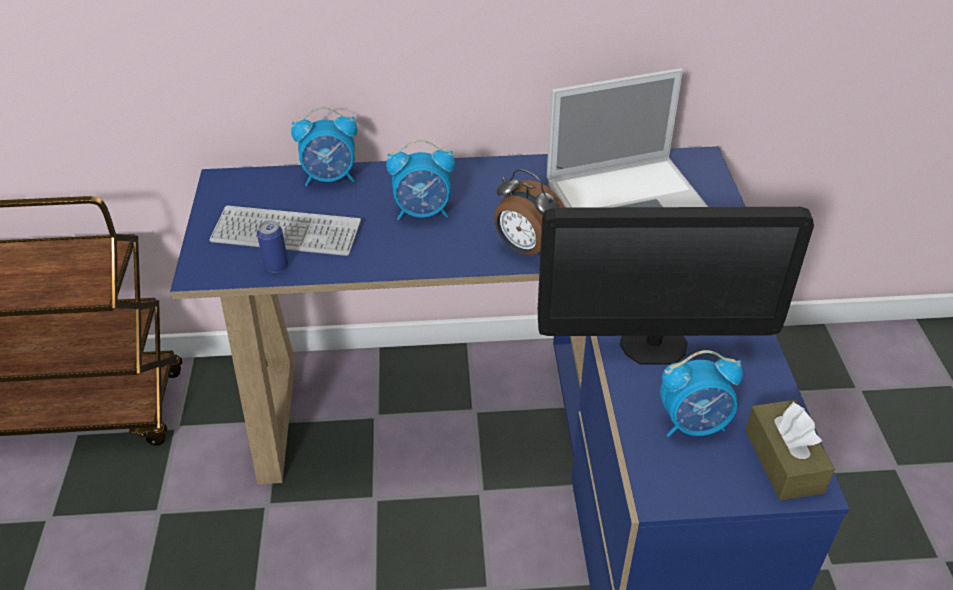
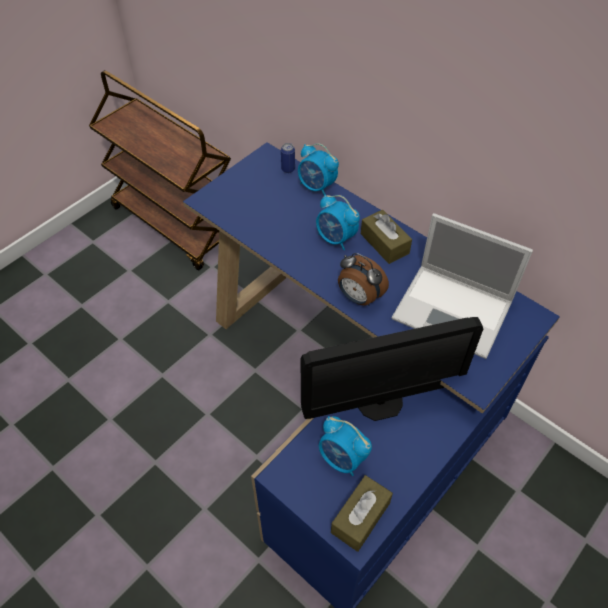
camera: 45 degrees right, 10 degrees up
(276, 266) = (237, 220): can -> can (288, 169)
(286, 233) = (261, 205): keyboard -> none
(481, 185) = (384, 243): none -> brown tissue box
(526, 249) = (359, 298): alarm clock -> alarm clock turned 45 degrees counterclockwise
(653, 344) = (379, 401): monitor -> monitor turned 60 degrees counterclockwise

